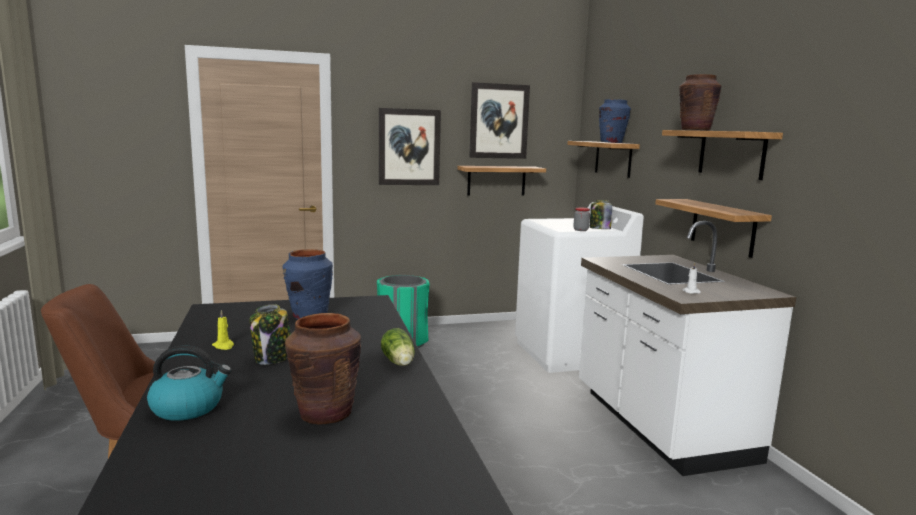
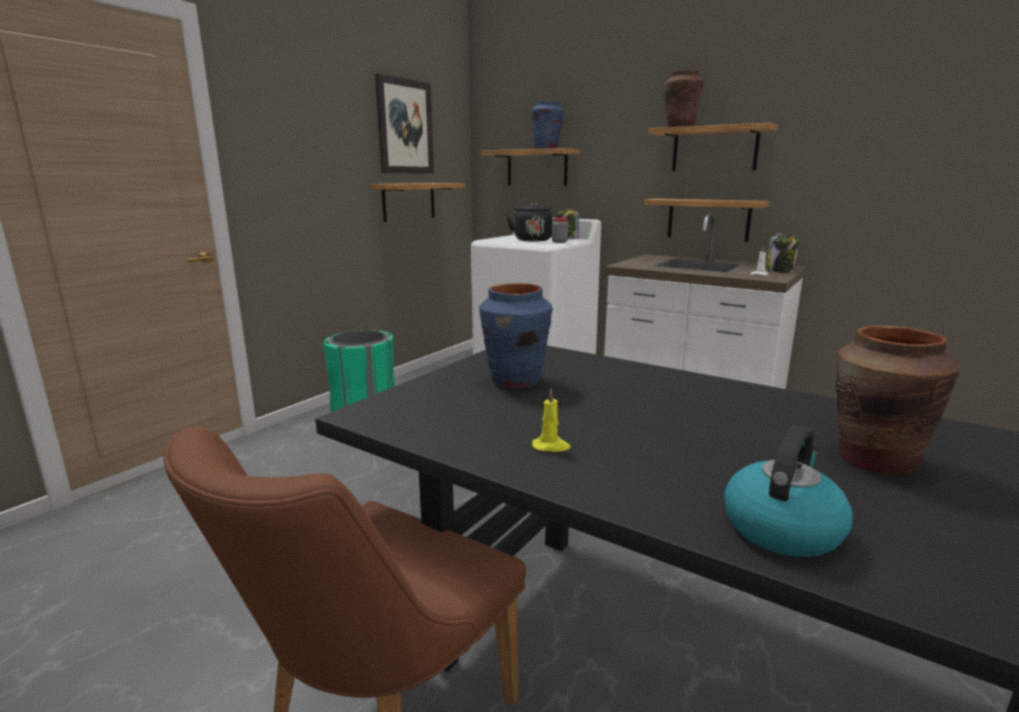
camera: 40 degrees left, 5 degrees up
(273, 358) = (645, 435): jar -> jar (780, 270)
(399, 362) = (746, 392): lettuce -> none
(409, 147) = (317, 159): picture -> none
(568, 225) = (531, 240): none -> black kettle

